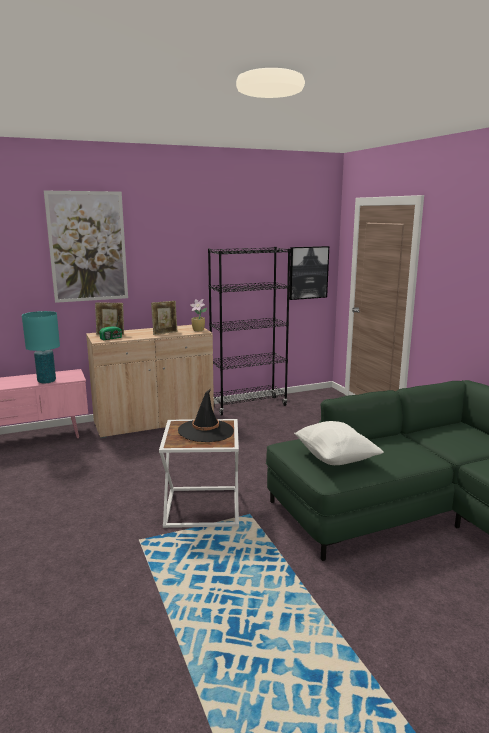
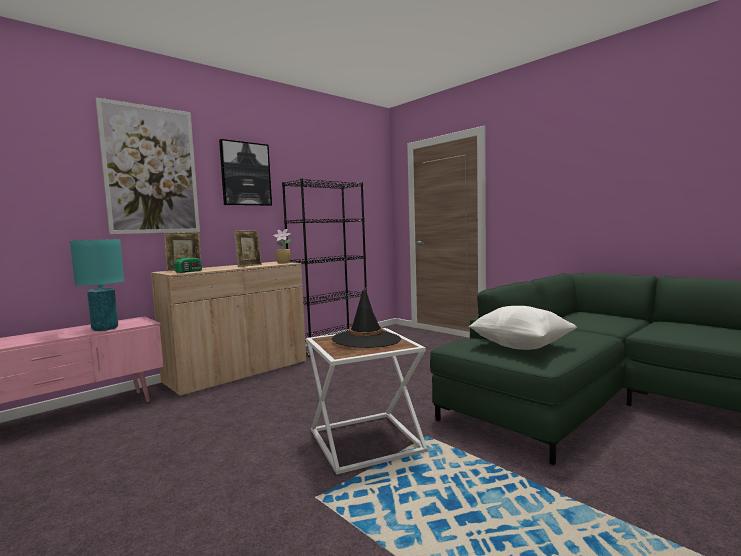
camera: 20 degrees left, 10 degrees down
(308, 272) = (369, 213): picture -> picture (245, 174)

